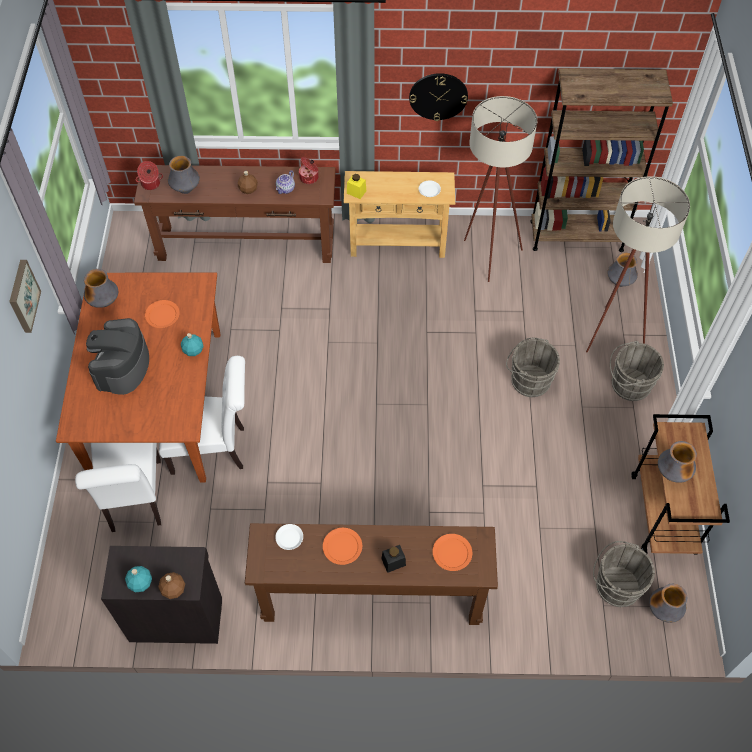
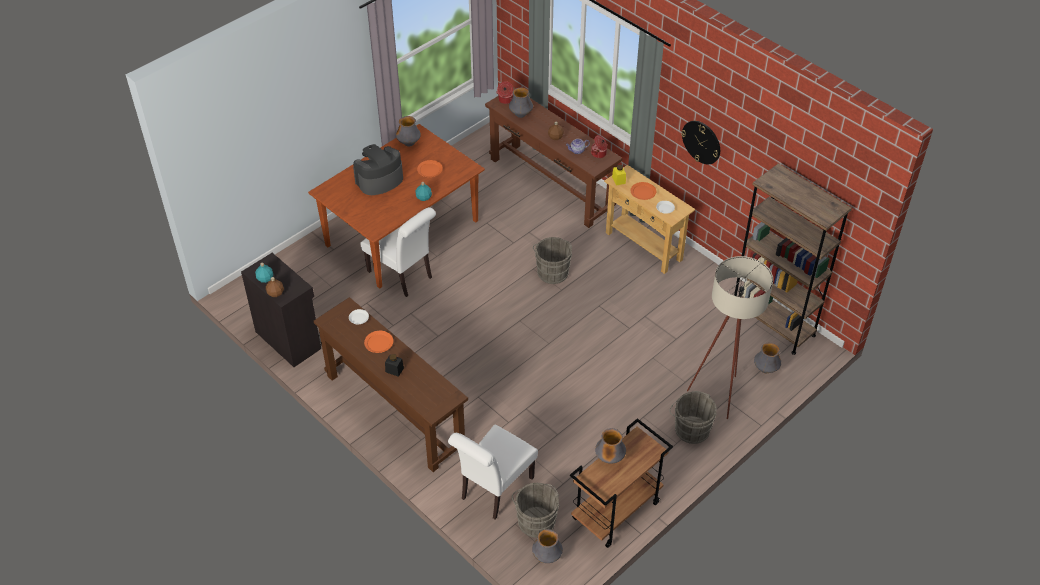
camera: 45 degrees right, 10 degrees down
(22, 296) = (349, 97): picture -> none
(135, 500) = (335, 270): white chair -> white chair (494, 490)
(451, 553) = (429, 390): orange plate -> orange plate (643, 192)
(486, 253) = (695, 290): beige floor lamp -> none
(528, 380) = (628, 377): grey bucket -> grey bucket (552, 271)

